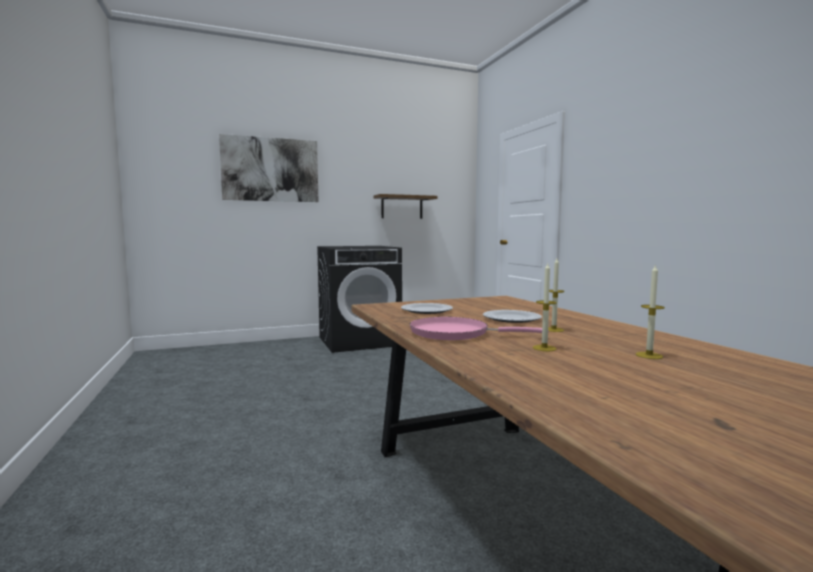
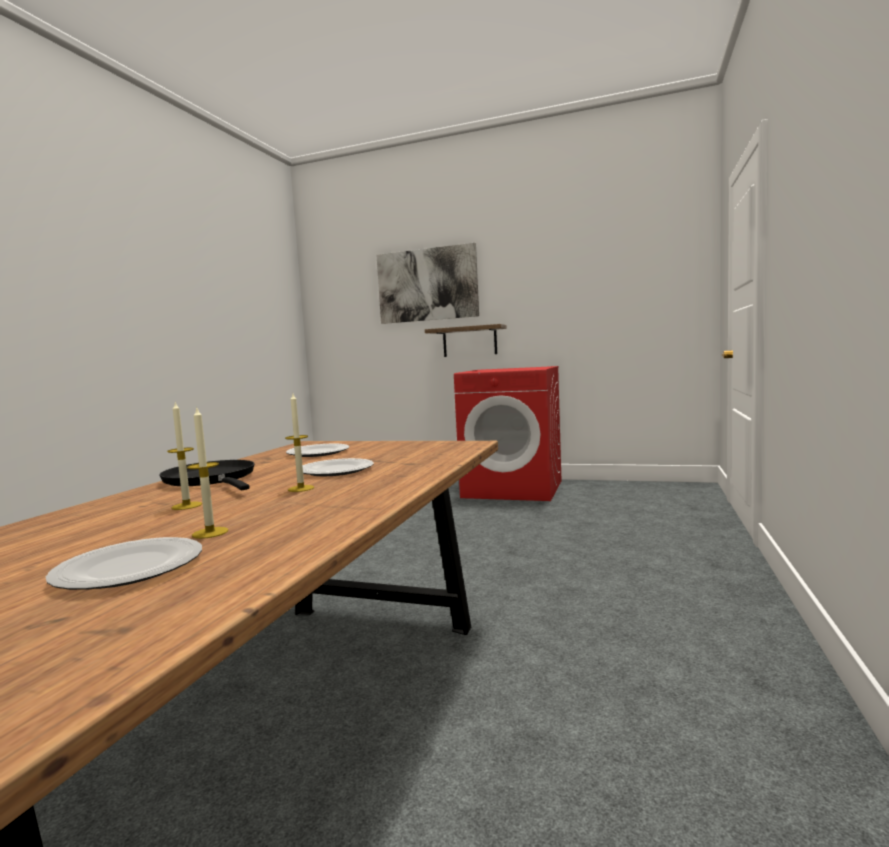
camera: 40 degrees right, 0 degrees up
(359, 341) = (513, 489): black washing machine -> red washing machine
(402, 207) = (590, 311): shelf -> shelf (469, 341)
(455, 333) = (212, 480): pink frying pan -> black frying pan
(719, 376) = (130, 569): none -> plate

